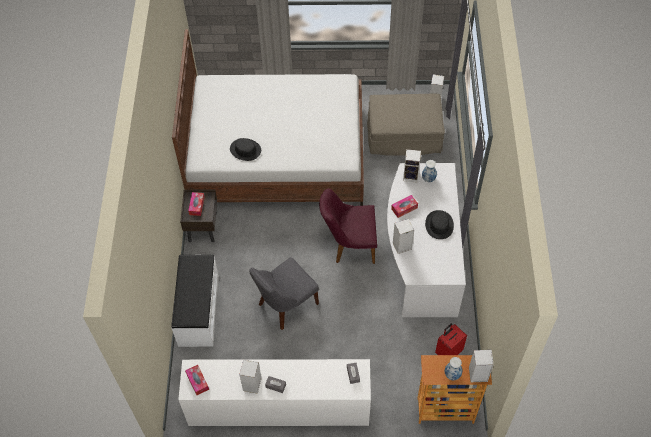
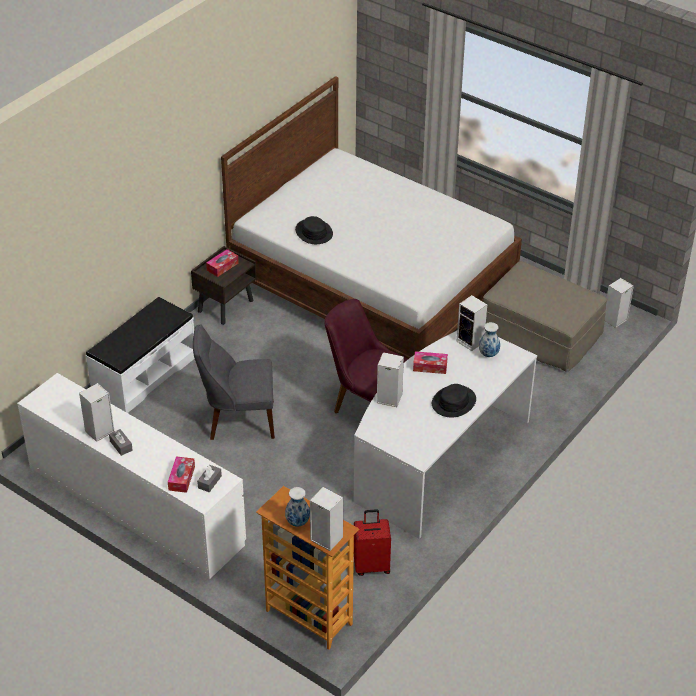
camera: 35 degrees right, 15 degrees down
(197, 381) = (51, 398): tissue box -> tissue box (181, 478)

